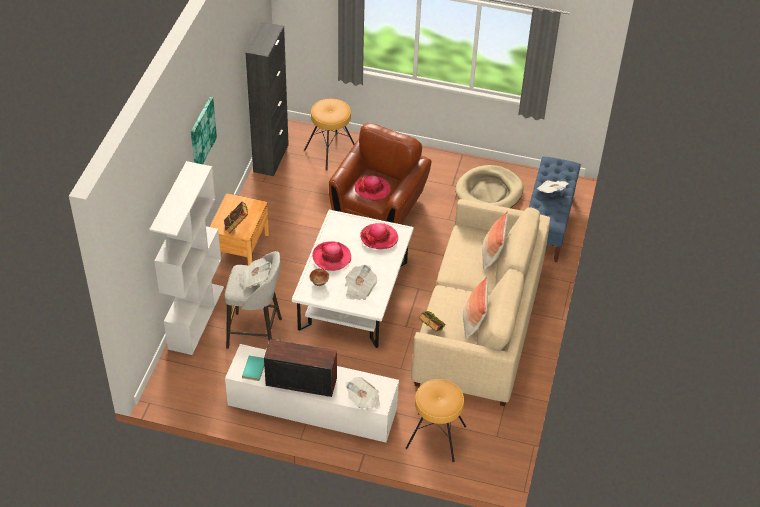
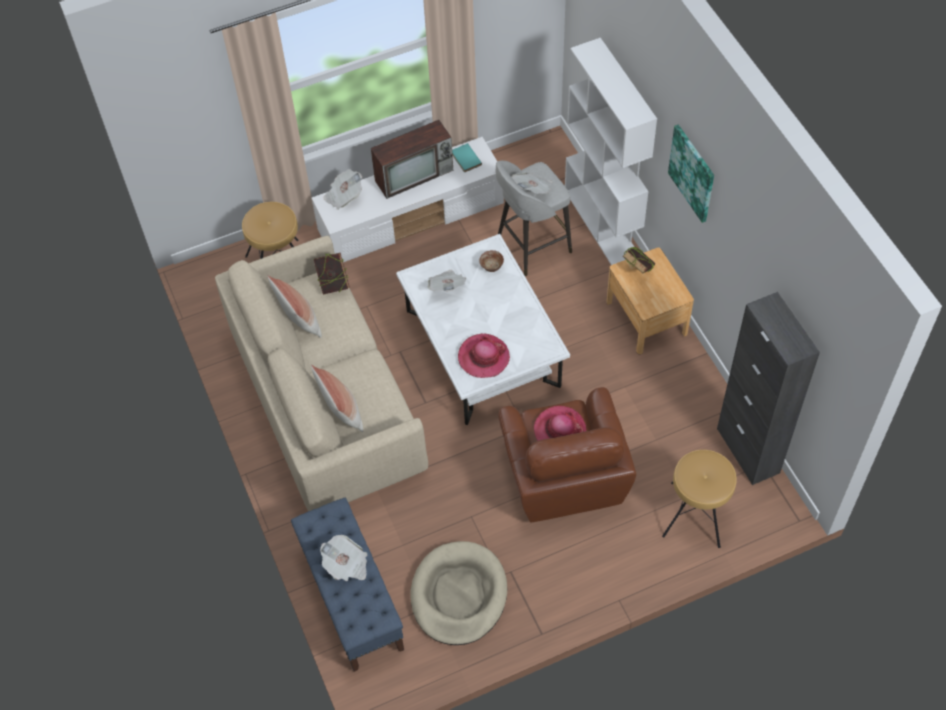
camera: 145 degrees right, 10 degrees up
(331, 257) = (508, 301): hat -> none

